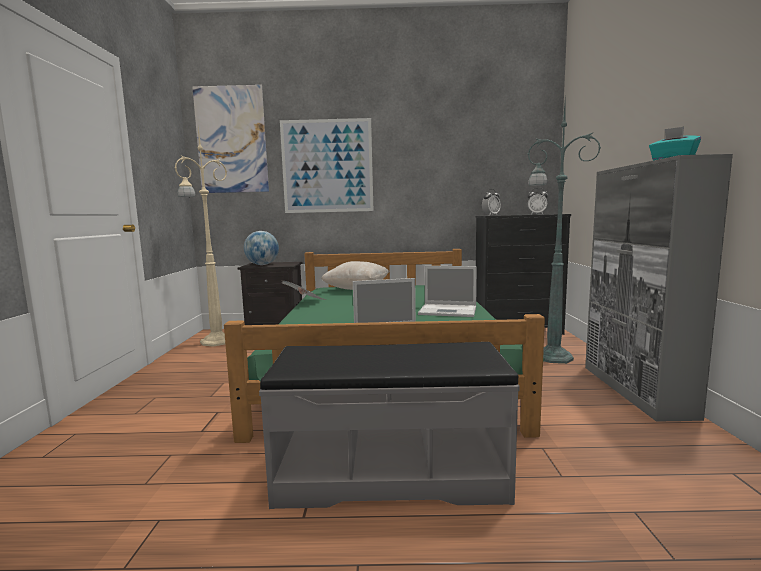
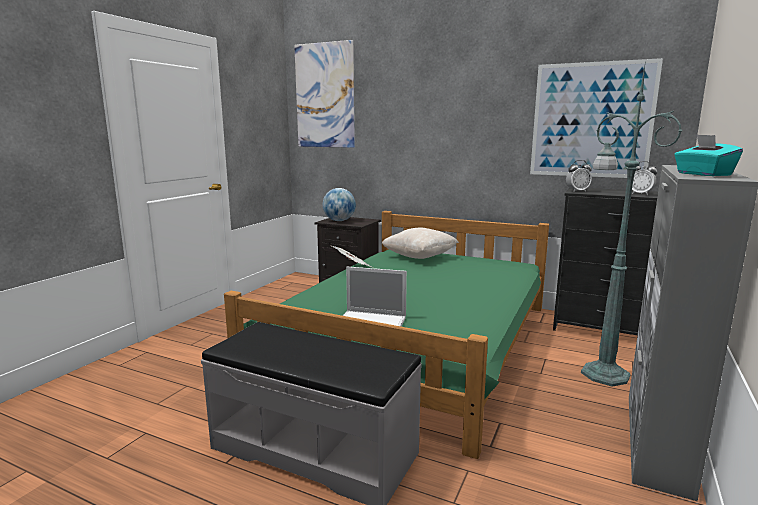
camera: 25 degrees right, 5 degrees up
(215, 342) = (294, 287): beige floor lamp -> none
(327, 166) = (410, 123): picture -> picture (591, 120)
(449, 311) = (467, 303): laptop -> none

